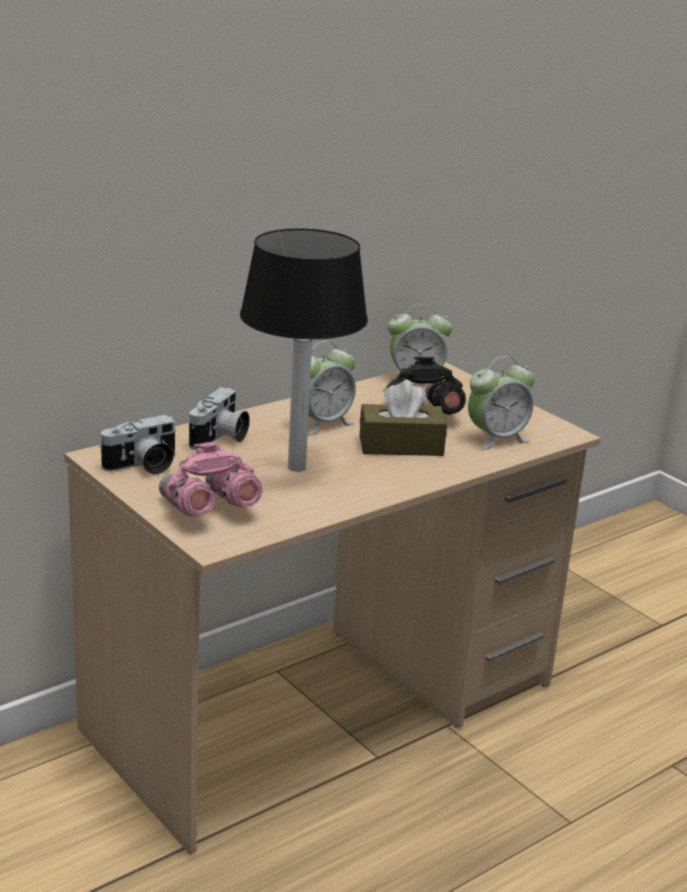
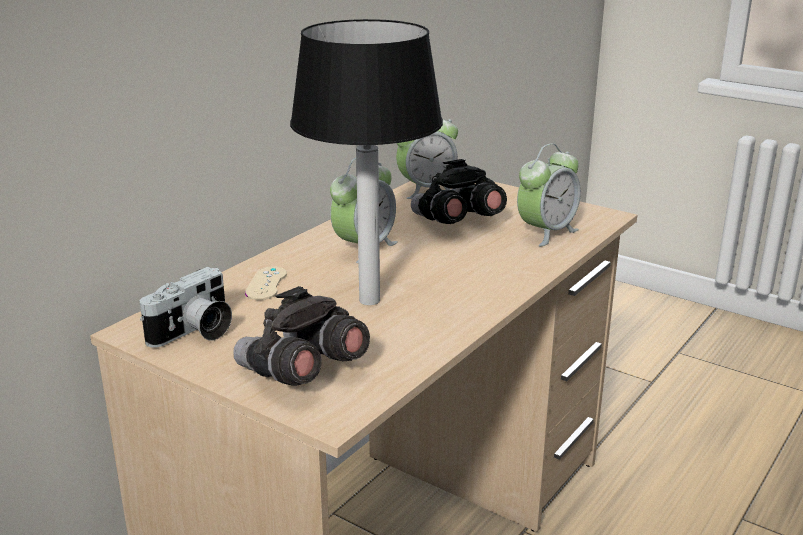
camera: 15 degrees left, 0 degrees up
(207, 510) = (301, 372): pink binoculars -> grey binoculars
(220, 438) = (266, 283): camera -> beige game controller
(401, 446) = (460, 256): brown tissue box -> none

